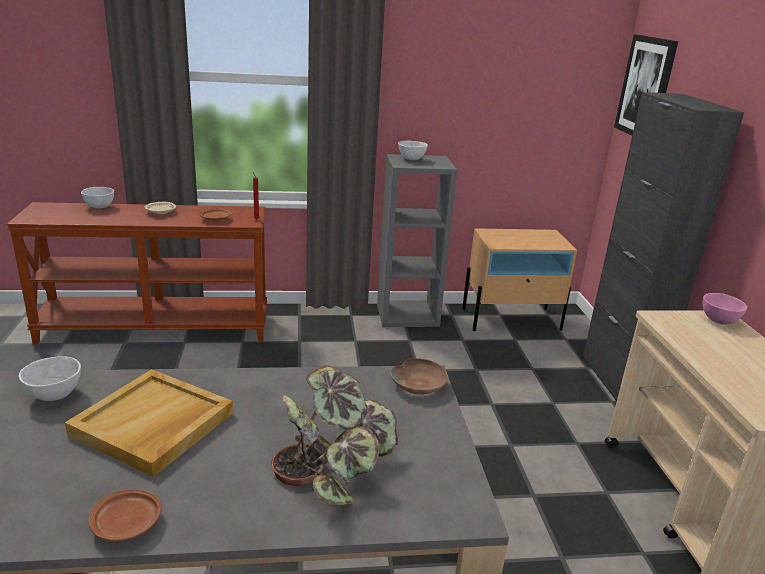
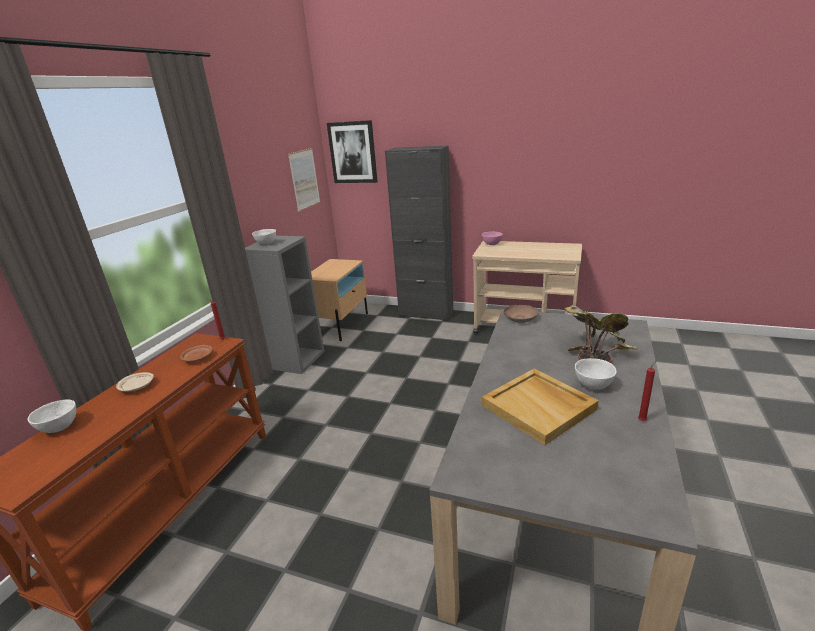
camera: 60 degrees left, 0 degrees up
(54, 395) = (485, 453): white bowl -> white bowl (593, 386)
(127, 524) = (642, 420): brown plate -> red candle
(552, 105) = (304, 179): none -> picture

